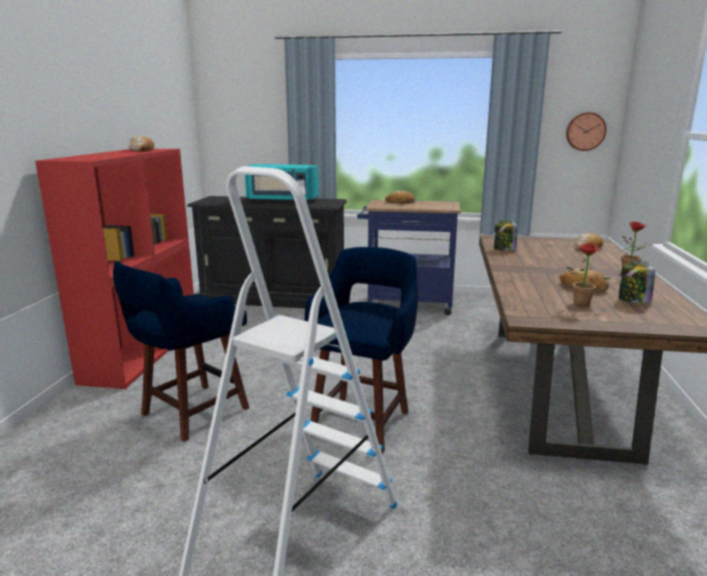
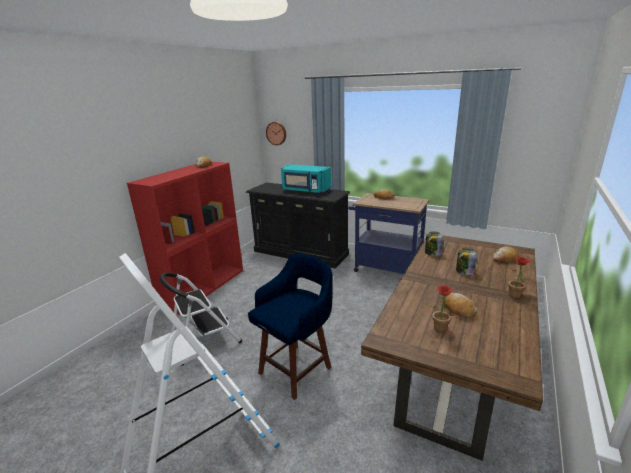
camera: 20 degrees right, 5 degrees up
(191, 413) = (203, 341): blue stool -> step ladder
(585, 131) = (541, 149): wall clock -> wall clock (276, 133)
(633, 300) = (487, 332): jar -> jar (464, 272)

